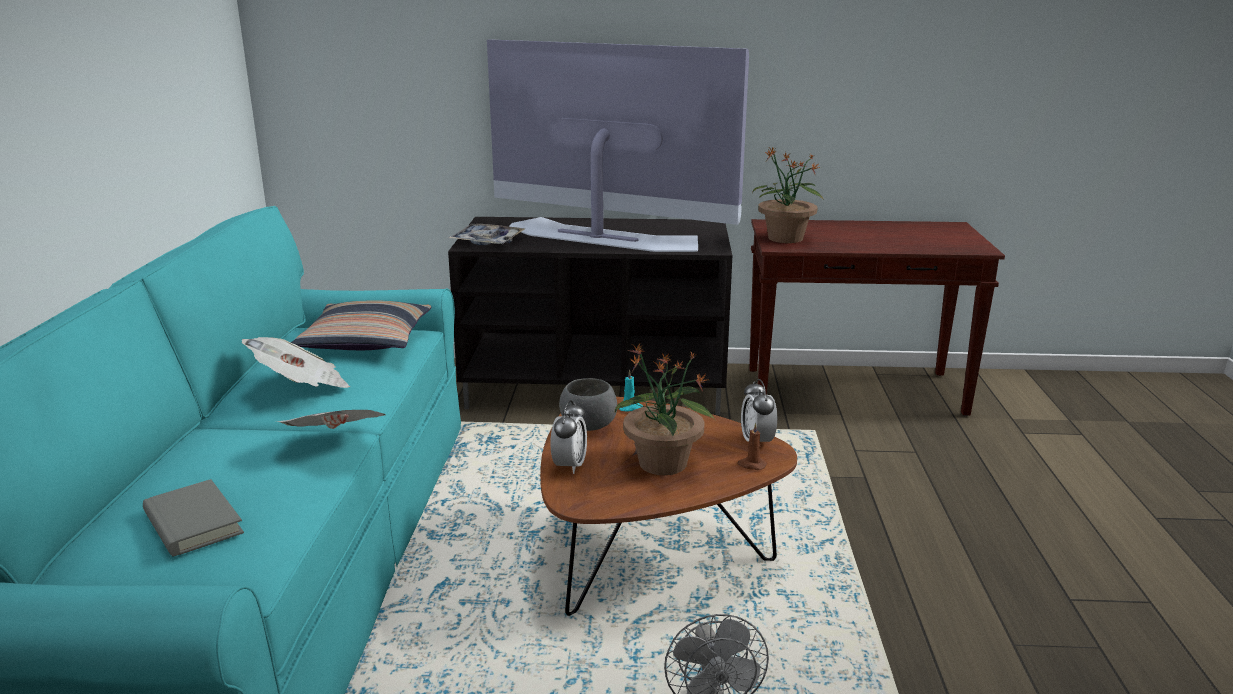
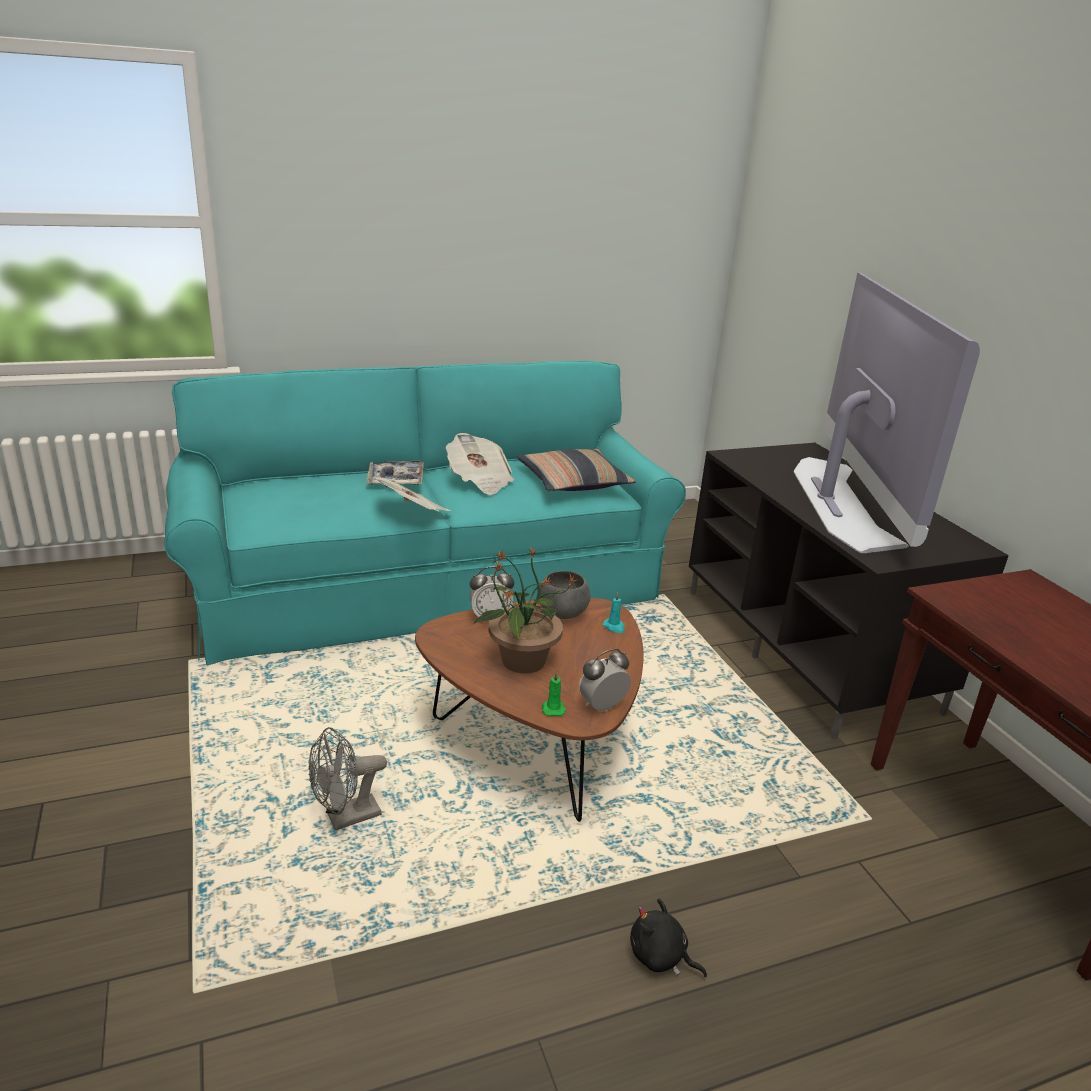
camera: 65 degrees right, 5 degrees up
(193, 523) = (291, 499): grey book -> none
(487, 242) = (750, 459): tray -> tray (395, 479)
(751, 465) = (553, 708): brown candle -> green candle
(785, 238) = (980, 597): potted plant -> none
(935, 561) = (660, 957): none -> black plush toy

